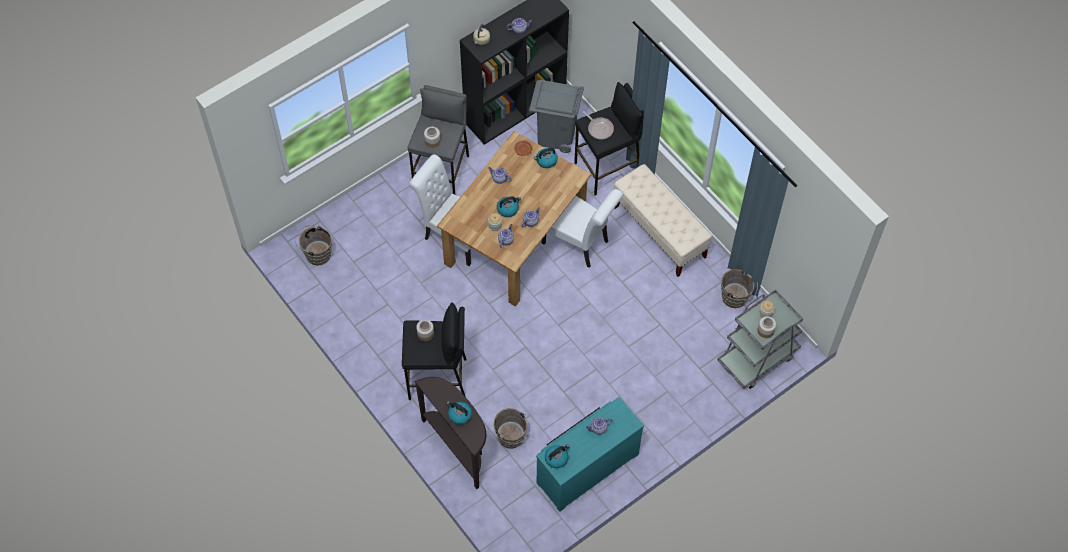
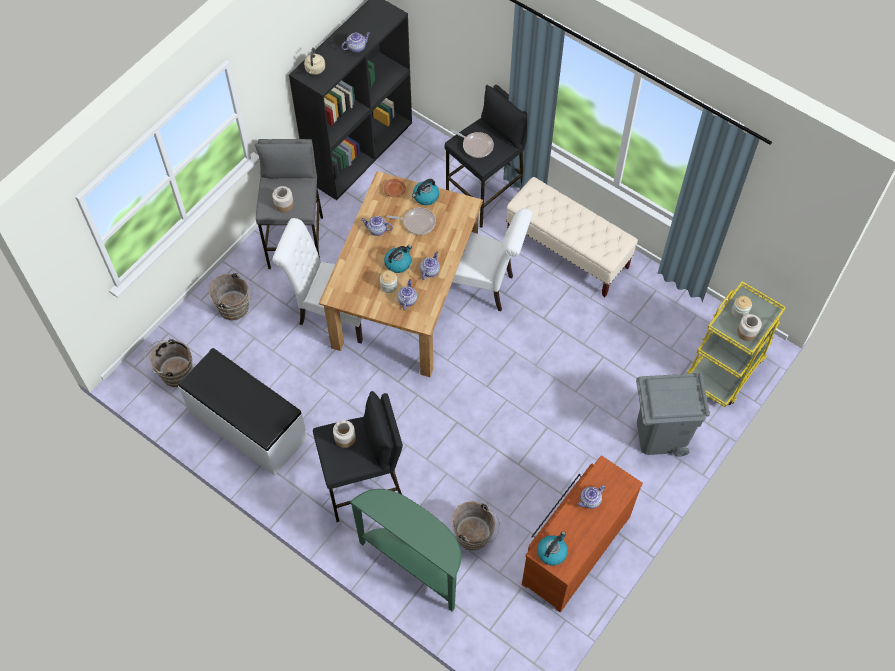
camera: 15 degrees left, 0 degrees up
(361, 309) = (247, 426): none -> white bench
(458, 447) = (414, 564): brown console table -> green console table
(459, 415) = (419, 530): kettle -> none
(533, 180) = (417, 222): none -> frying pan
(556, 135) = (415, 171): grey trash can -> grey trash can (660, 435)
(586, 466) = (573, 548): turquoise dresser -> brown dresser
(736, 298) = (678, 305): brown bucket -> brown bucket (236, 308)
(757, 358) = (725, 367): grey cart -> yellow cart

